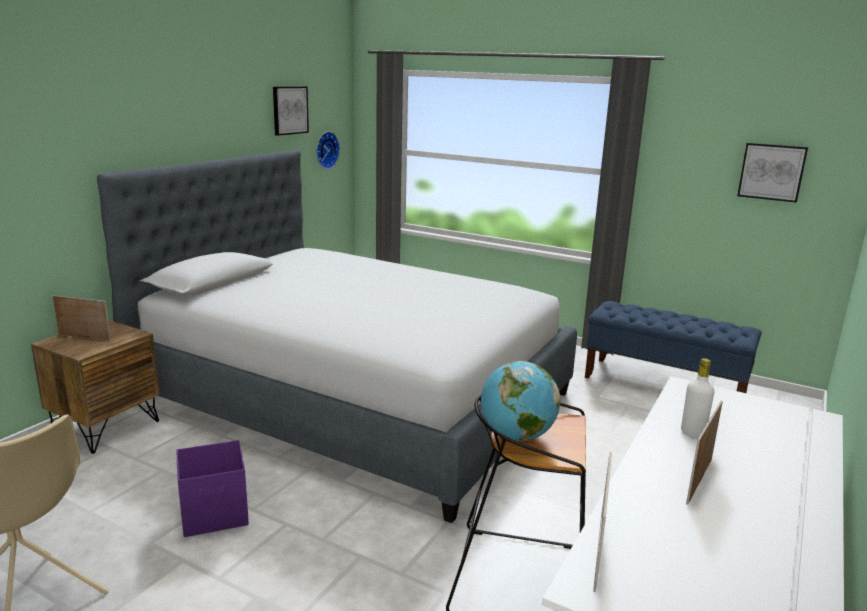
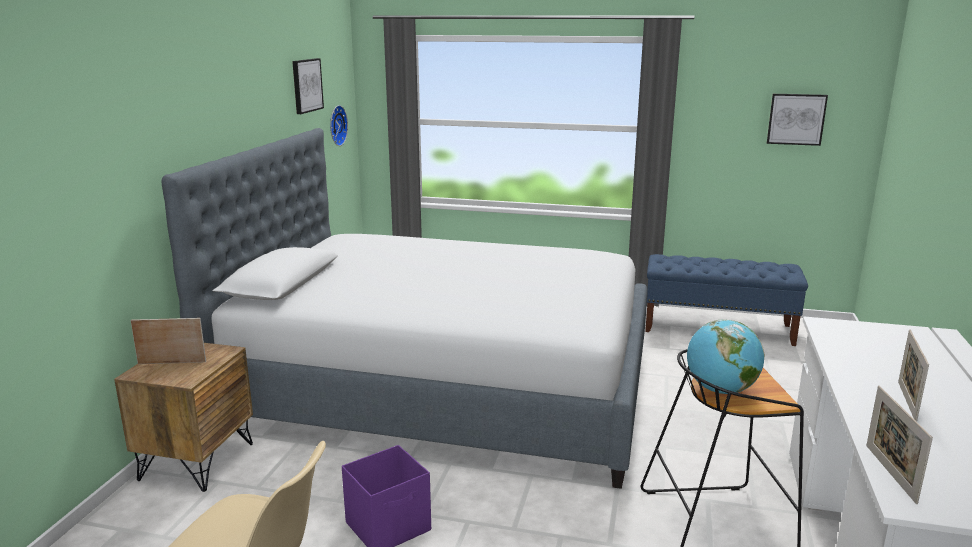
camera: 15 degrees left, 0 degrees up
(692, 433) = (866, 363): white bottle -> none

